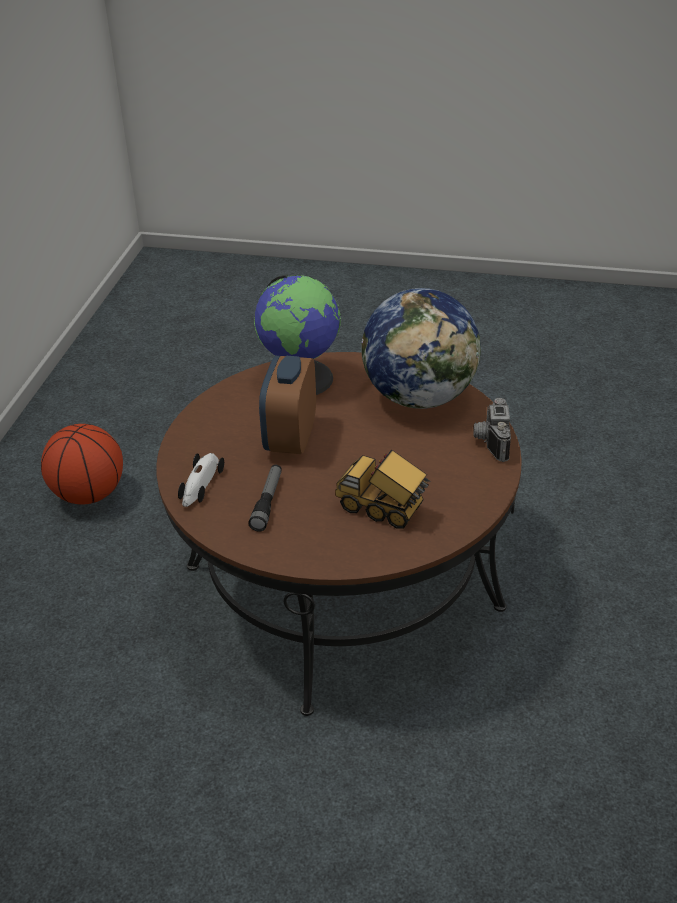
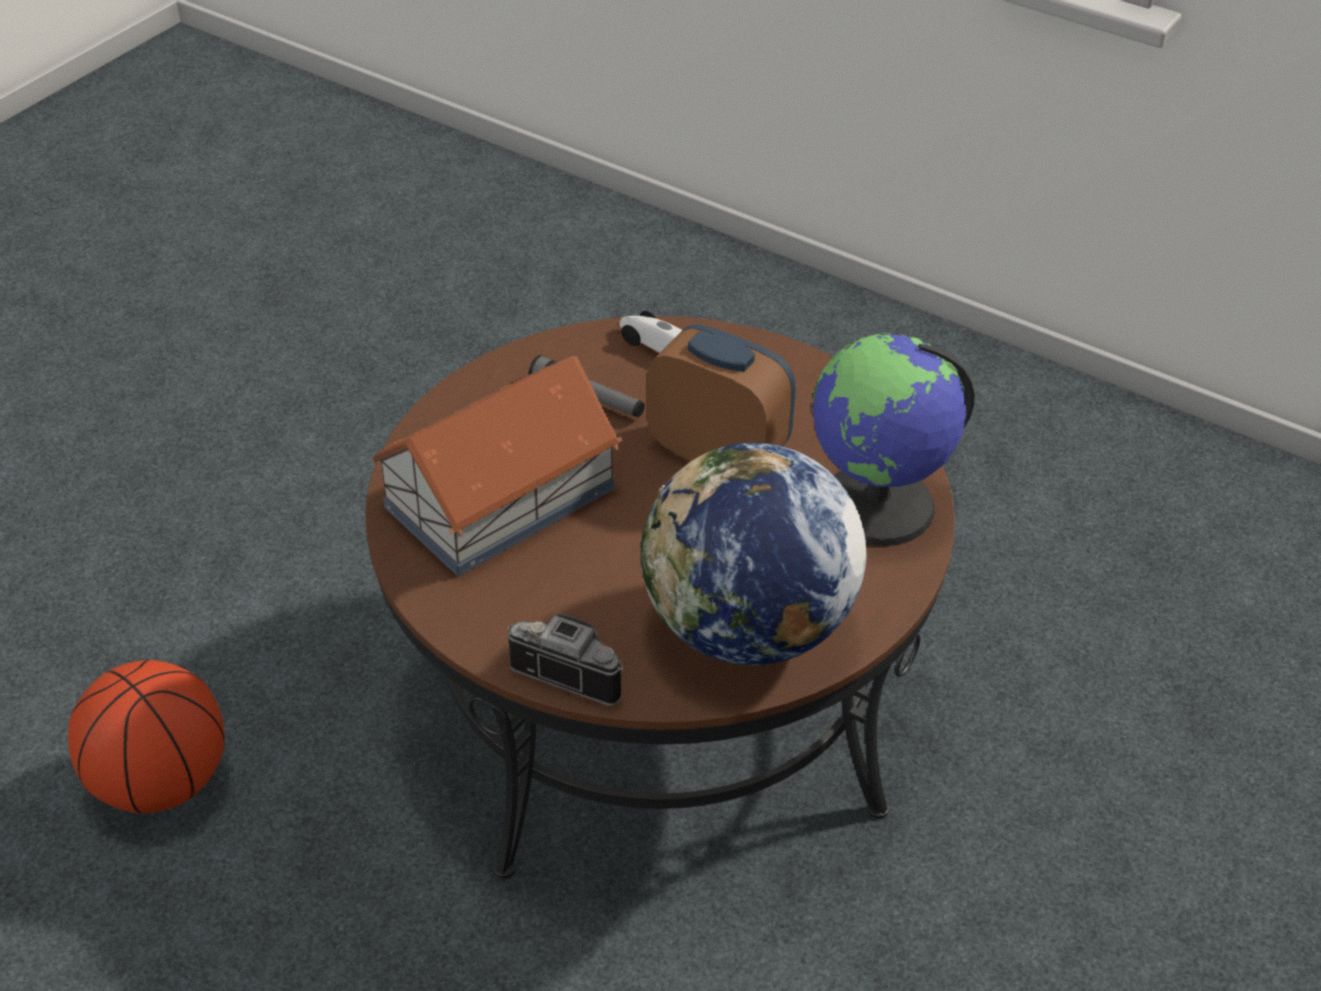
camera: 110 degrees right, 5 degrees up
(89, 495) = (999, 476): basketball -> basketball (159, 783)
(383, 509) = (497, 497): toy truck -> toy house

